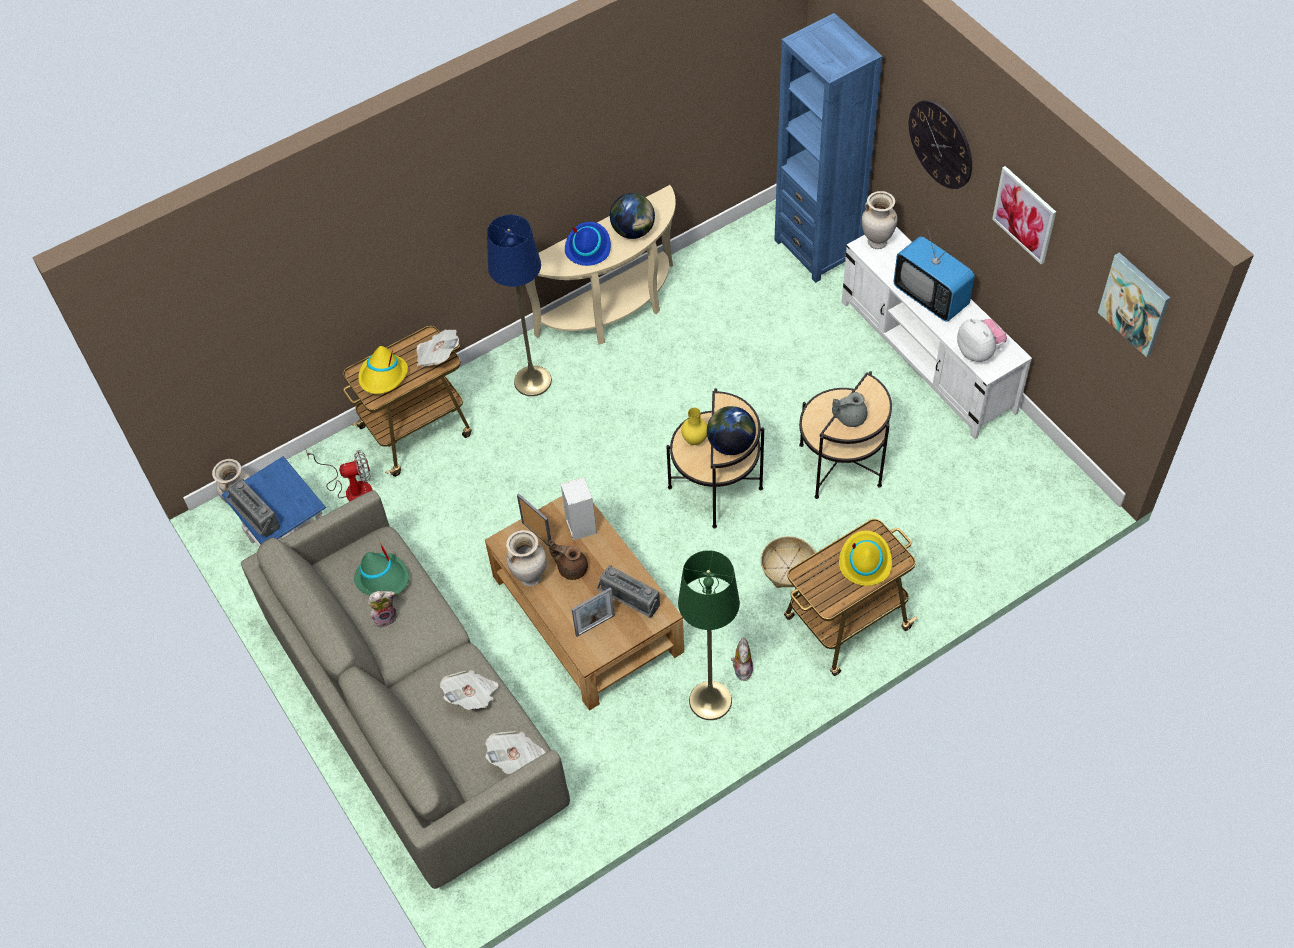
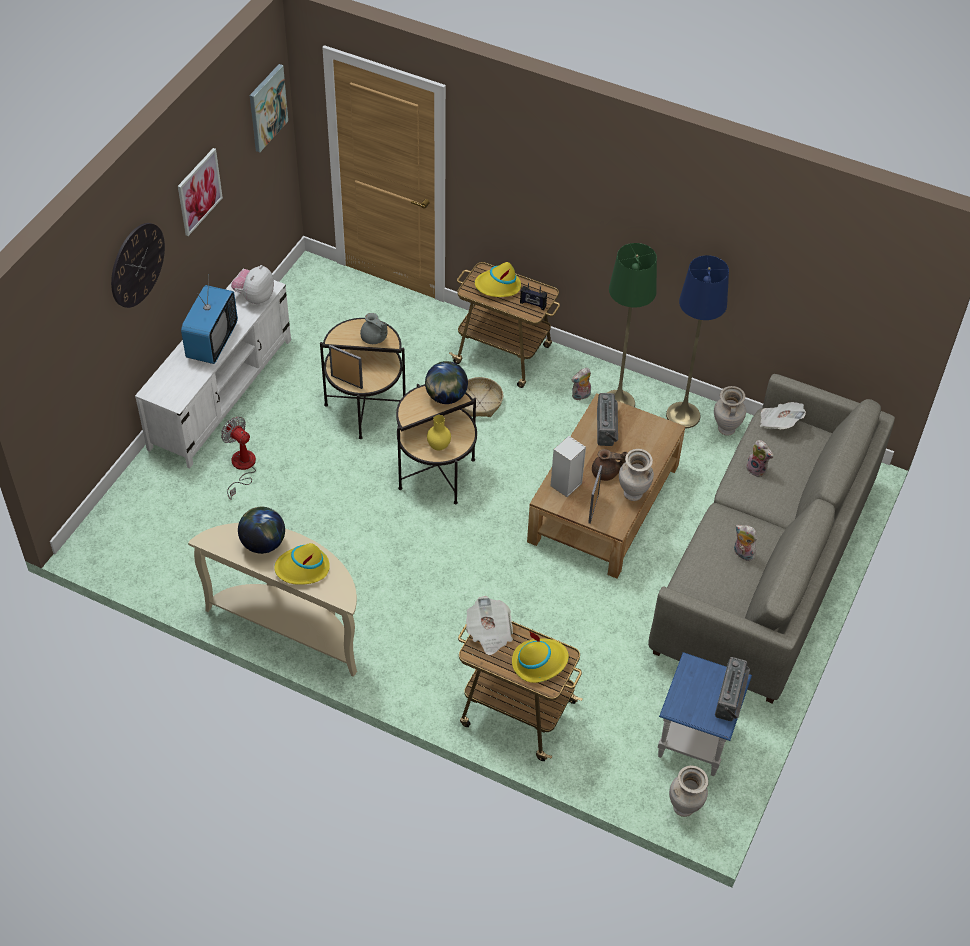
camera: 125 degrees left, 5 degrees down
(351, 488) = (609, 728): fan -> fan (241, 467)
(383, 578) = (713, 573): green hat -> none
(472, 696) = (757, 469): newspaper -> plush toy
(532, 381) = (407, 650): blue floor lamp -> blue floor lamp (683, 415)
(571, 568) = (606, 473): brown teapot -> brown teapot turned 75 degrees counterclockwise
(588, 247) = (302, 568): blue hat -> yellow hat
(595, 625) = (641, 438): picture frame -> picture frame (347, 381)
(817, 581) = (533, 304): none -> radio
(818, 248) = (131, 508): blue bookcase -> none
(877, 242) = (166, 395): beige vase -> beige vase (725, 429)

